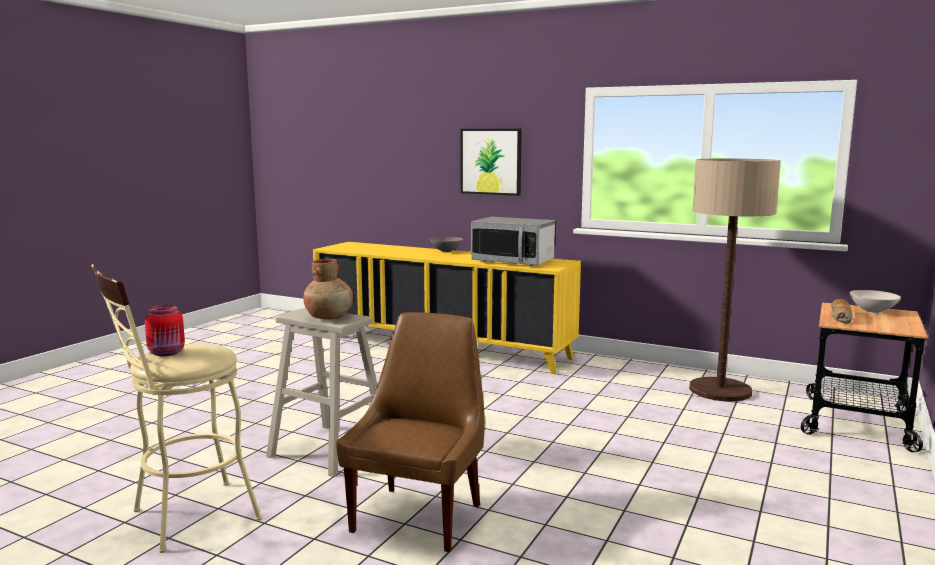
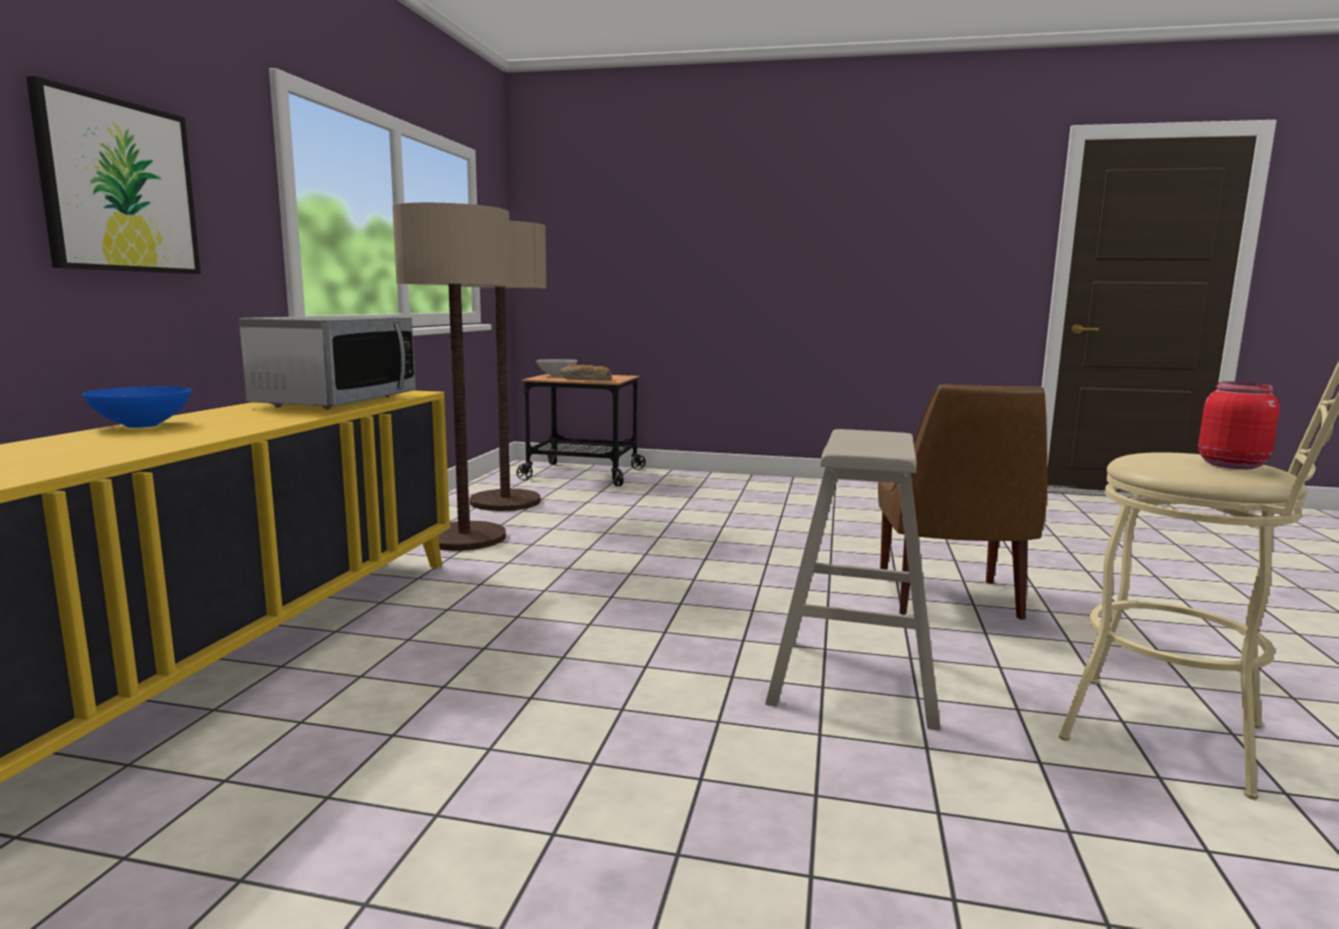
camera: 105 degrees left, 0 degrees up
(329, 317) = (875, 439): brown vase -> none
(419, 515) = (949, 600): brown chair -> brown chair turned 90 degrees counterclockwise
(446, 251) = (143, 425): grey bowl -> blue bowl
(613, 379) = (464, 538): none -> floor lamp

